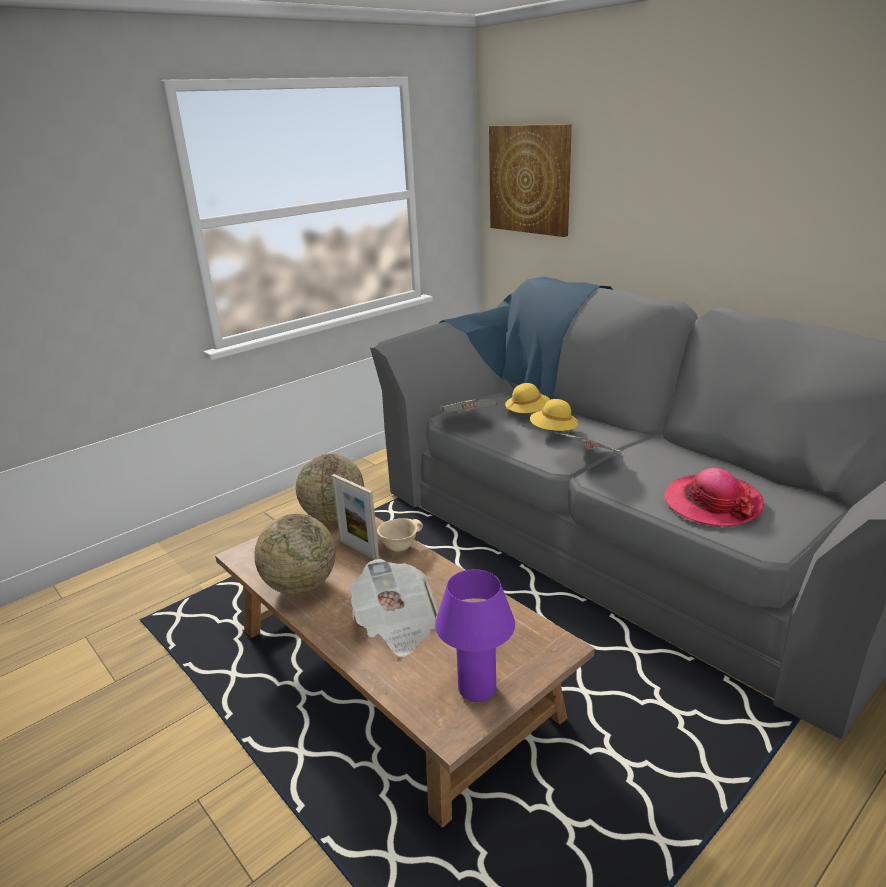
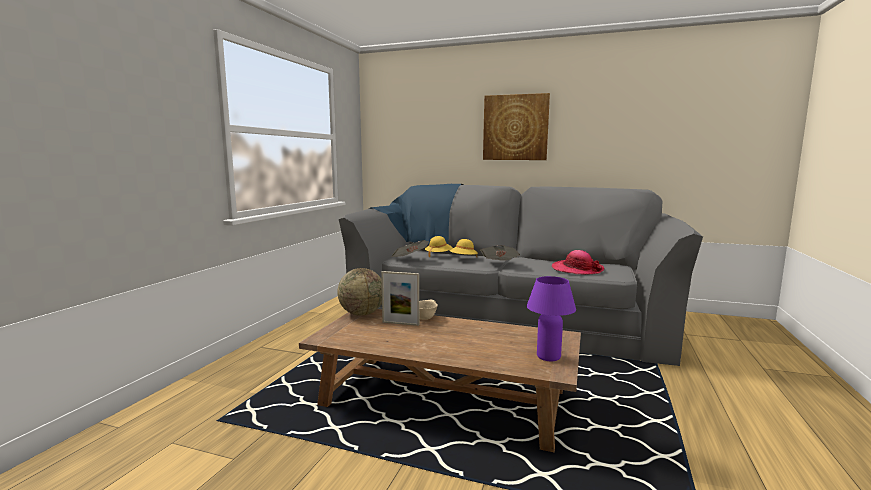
camera: 30 degrees left, 15 degrees down
(300, 586) = (384, 343): globe -> none
(396, 625) = (469, 345): newspaper -> none
(530, 179) = (399, 135): picture -> picture (515, 127)

